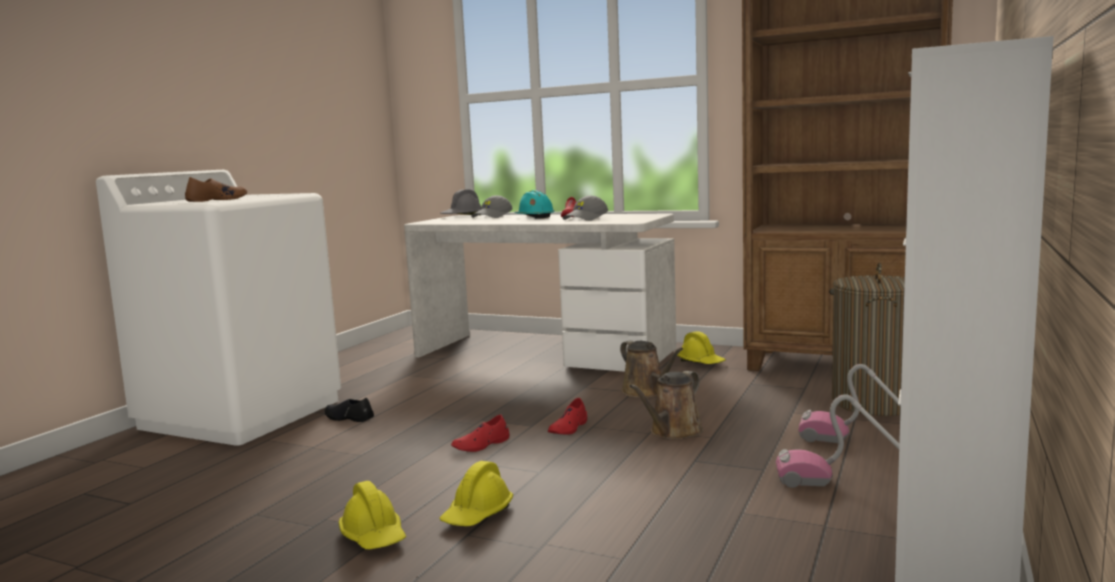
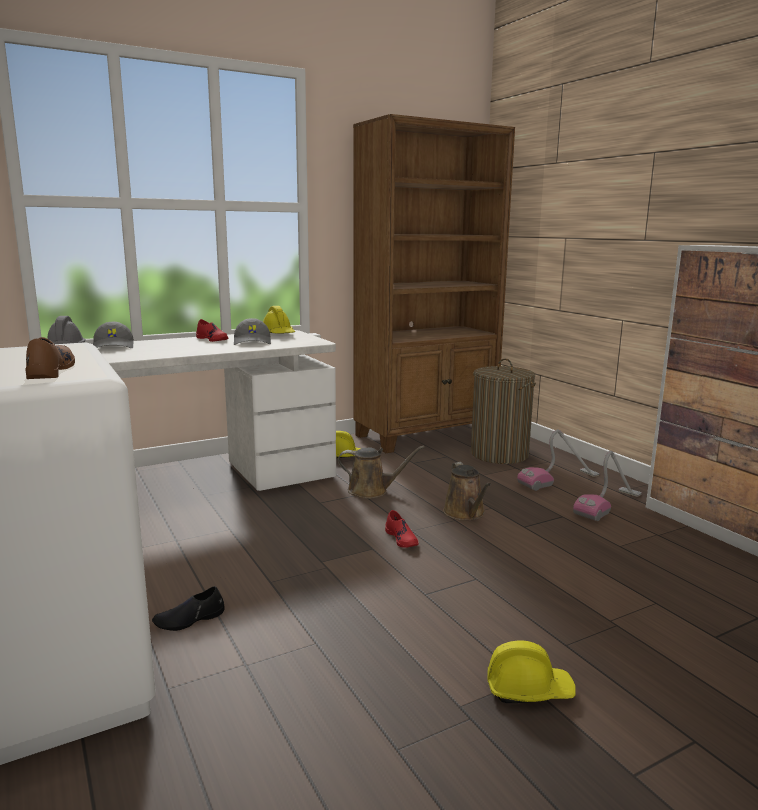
camera: 55 degrees left, 5 degrees up
(477, 514) = (532, 629): yellow hard hat -> yellow hard hat (278, 334)
(481, 445) = (384, 581): red shoe -> none
(534, 217) = (178, 344): turquoise hard hat -> none

